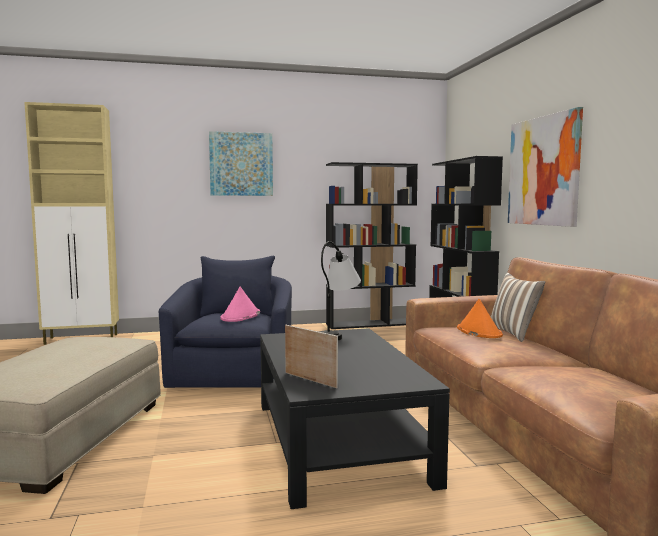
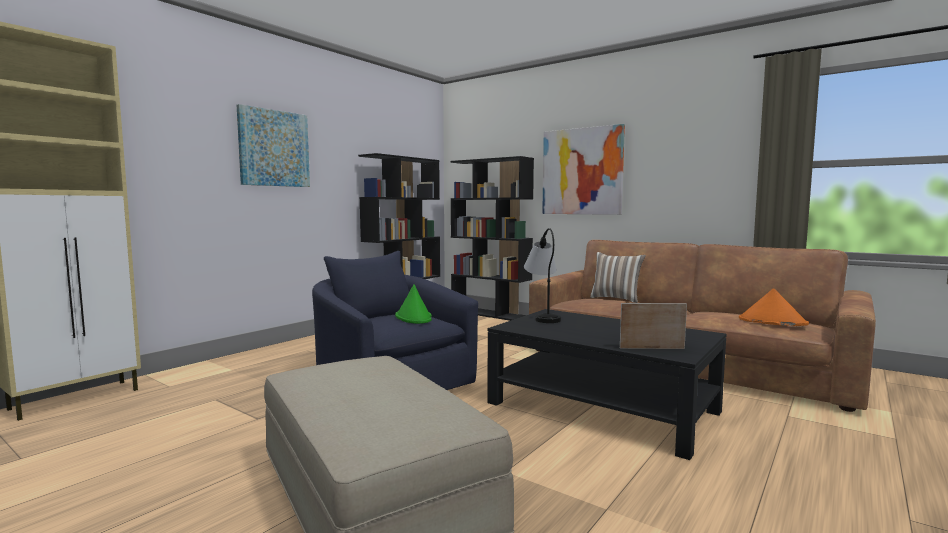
camera: 40 degrees left, 0 degrees up
(240, 316) = (413, 317): pink hat -> green hat
(478, 332) = (609, 300): orange hat -> orange hat (772, 321)

